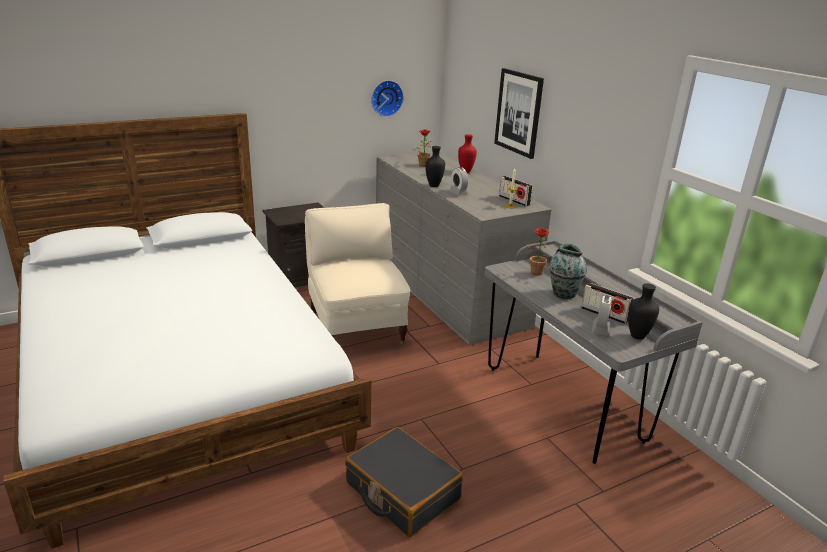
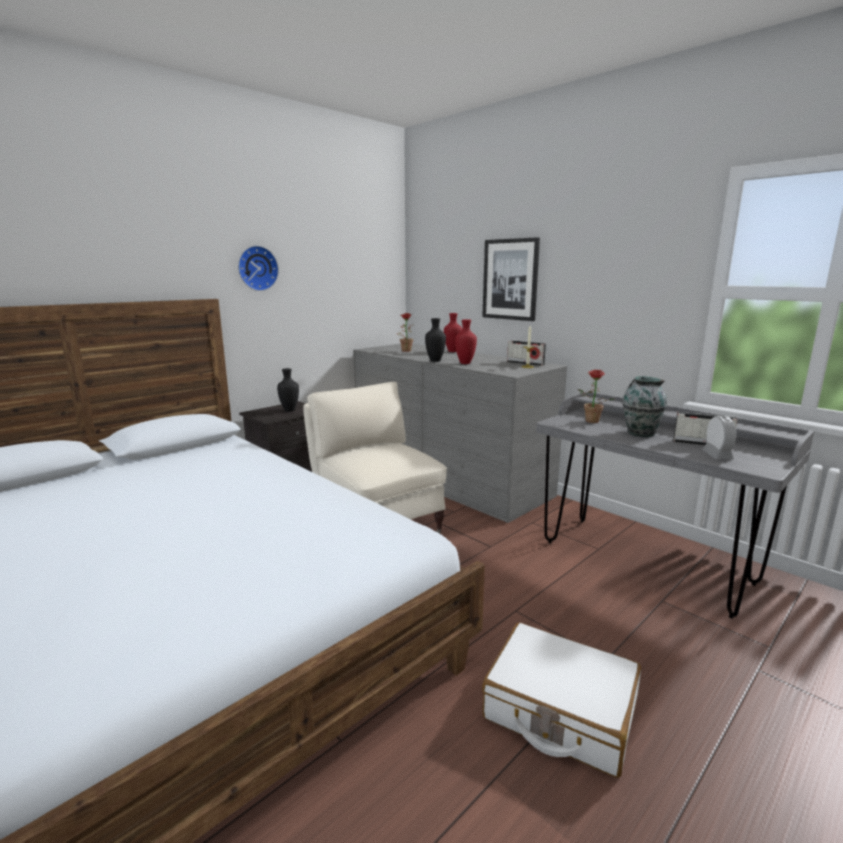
camera: 15 degrees left, 10 degrees down
(386, 98) = (357, 288): wall clock -> wall clock (257, 268)
(401, 491) = (559, 711): black suitcase -> white suitcase
(458, 193) = (466, 363): alarm clock -> red vase
(638, 337) = (760, 456): black vase -> black vase (290, 410)

